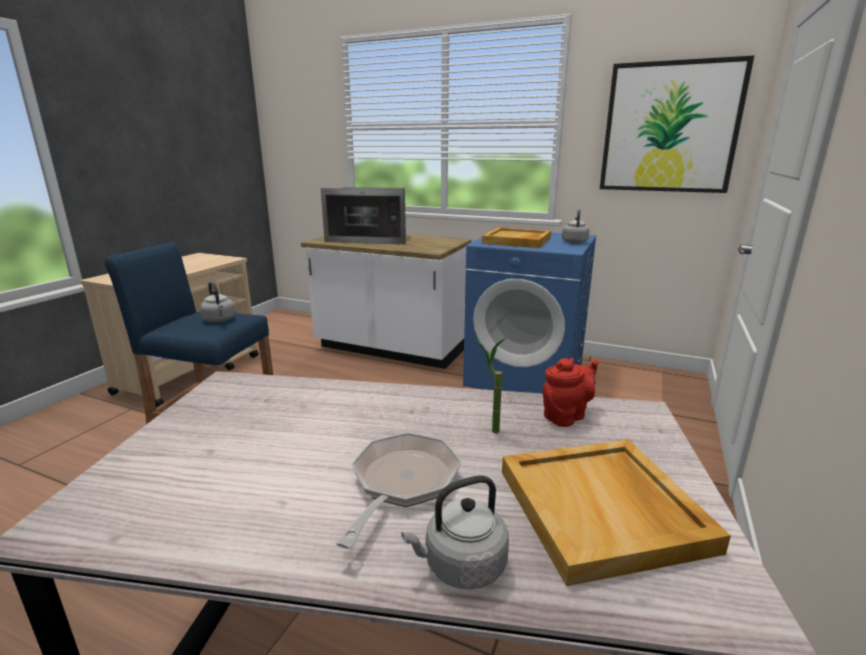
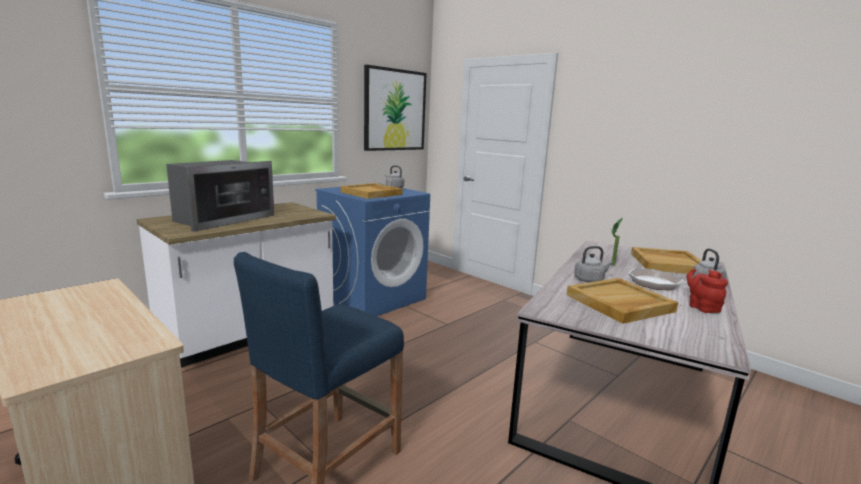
camera: 70 degrees left, 5 degrees down
(220, 320) = (346, 318): grey kettle -> grey kettle (590, 280)
(268, 435) = (619, 303): none -> beige tray
(566, 416) = (598, 253): red teapot -> red teapot (702, 307)

